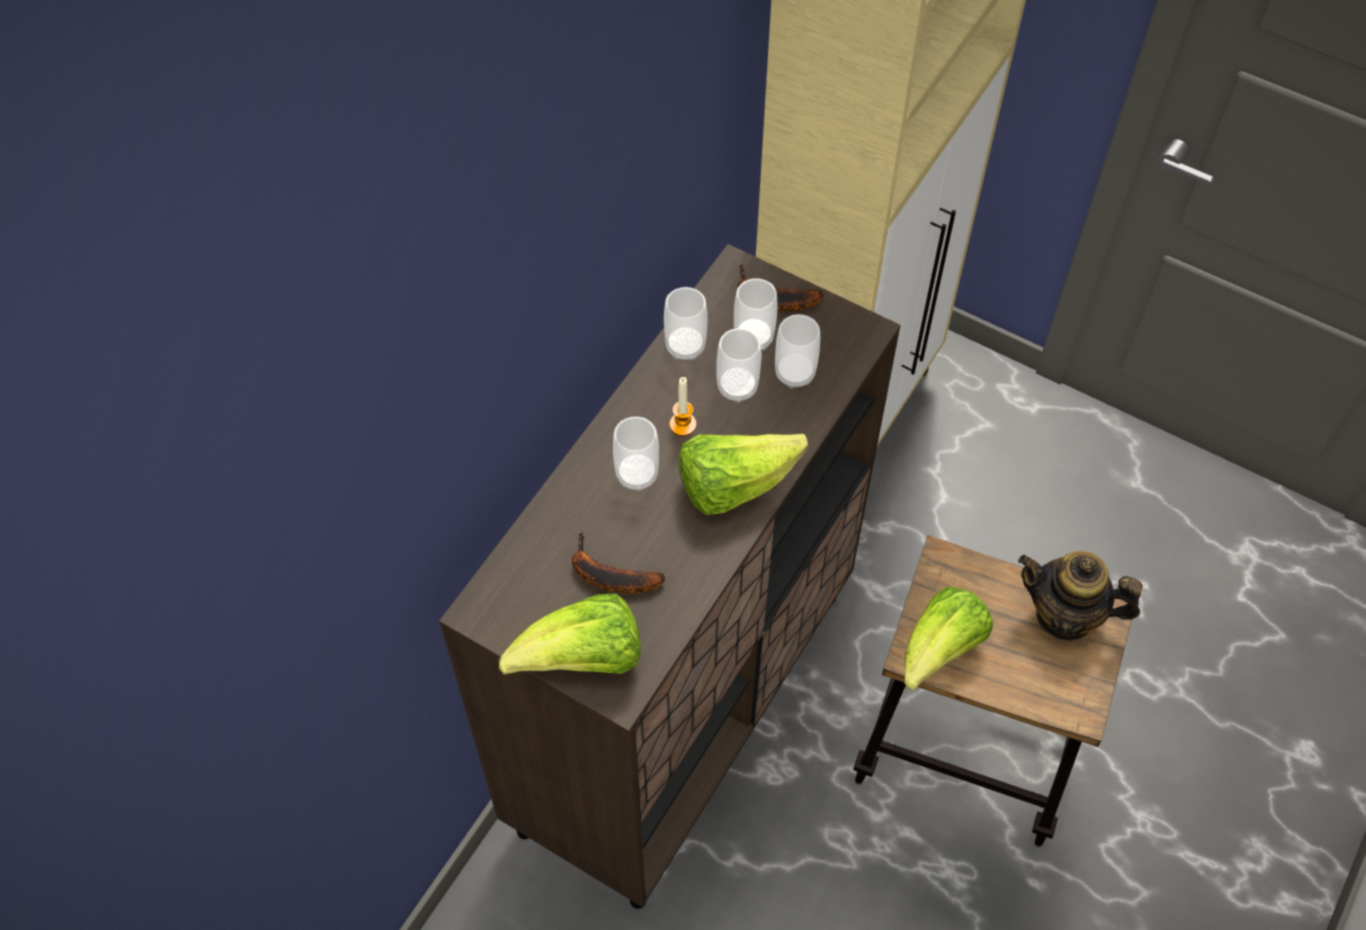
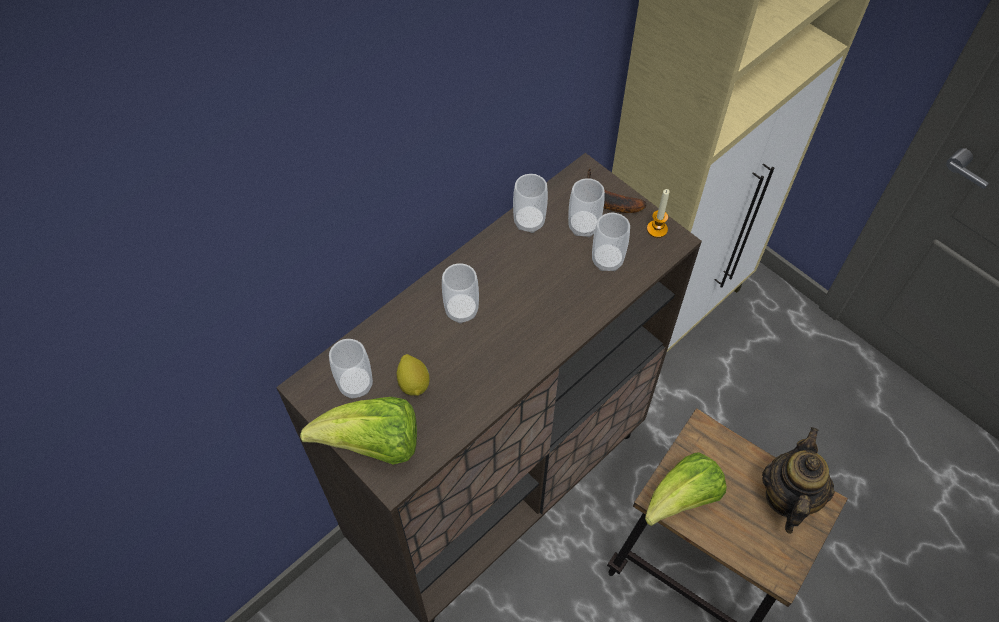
camera: 15 degrees right, 0 degrees up
(607, 575) = (414, 383): banana -> lemon
(682, 425) = (508, 280): candle -> candle (657, 229)
(733, 485) = (533, 335): lettuce -> none
(737, 387) = (559, 261): cup -> cup (355, 384)
(1065, 615) = (787, 496): teapot -> teapot turned 75 degrees clockwise

